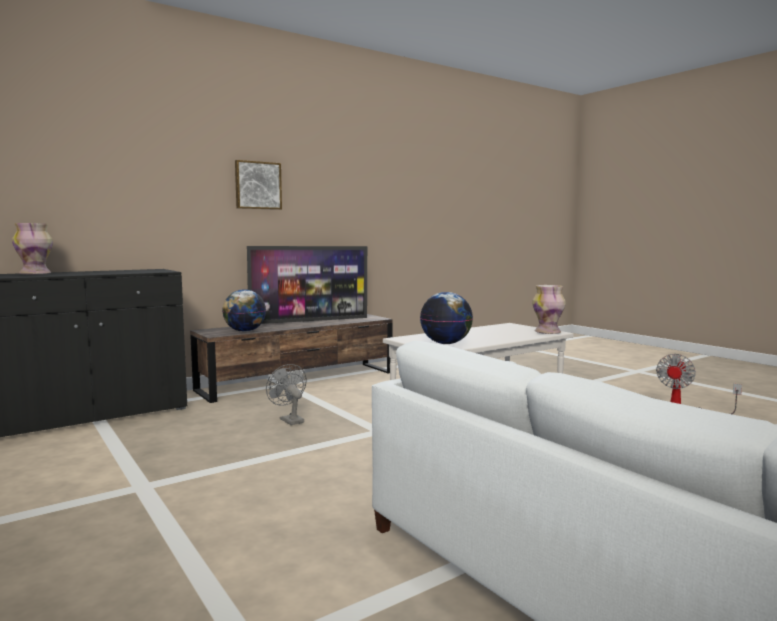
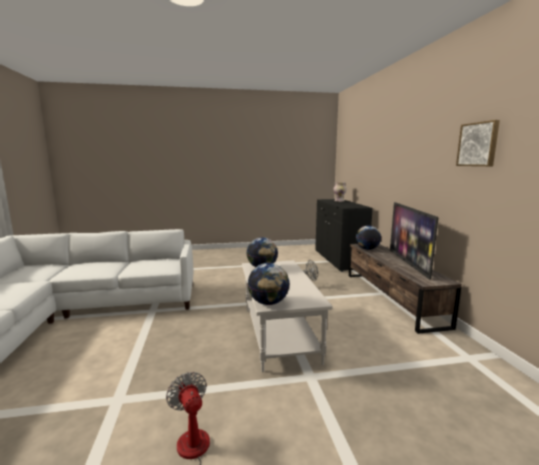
camera: 115 degrees right, 5 degrees up
(257, 185) = (411, 162): picture -> picture (478, 144)
(548, 332) = (268, 303): vase -> globe

